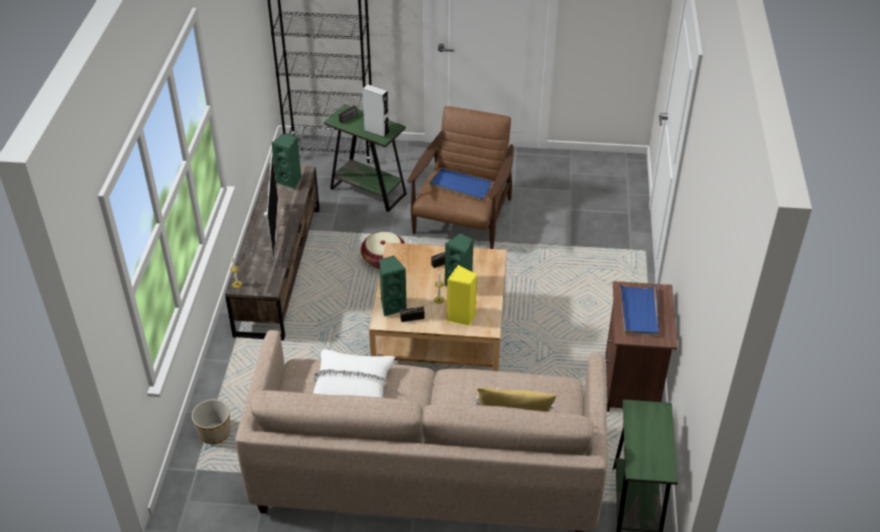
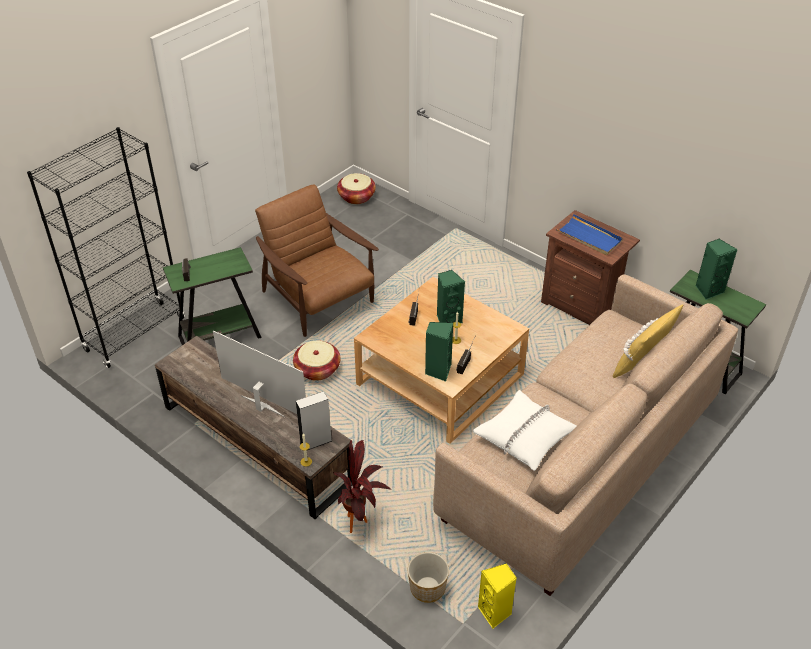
camera: 55 degrees left, 0 degrees up
(250, 363) = (361, 521): none -> potted plant
(290, 181) = (199, 361): green speaker -> green speaker (708, 290)
(376, 131) = (227, 266): grey speaker -> grey speaker (316, 442)
(460, 186) = (323, 265): blue tray -> none
(461, 317) = (488, 337): yellow speaker -> yellow speaker (495, 613)
(615, 172) = (356, 197): none -> basket

